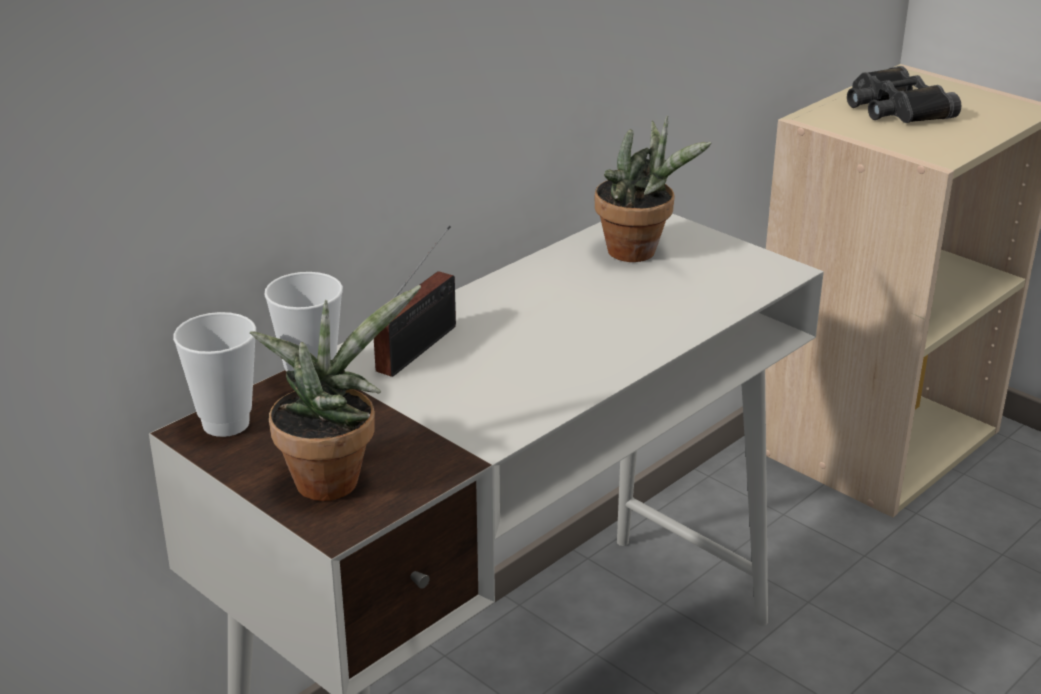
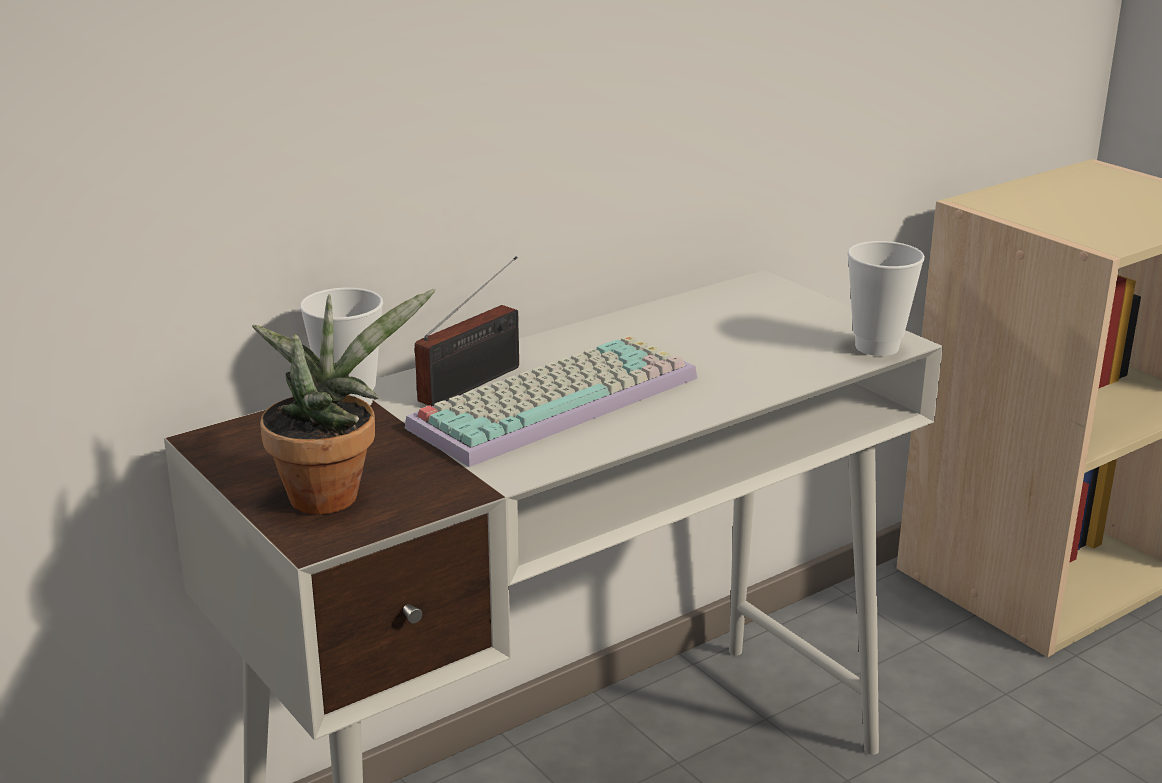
camera: 10 degrees right, 5 degrees down
(226, 423) = (244, 435): cup -> cup (877, 347)
(501, 358) = (555, 399): none -> keyboard
(639, 252) = (743, 315): potted plant -> none
(895, 108) = (1072, 197): black binoculars -> none

